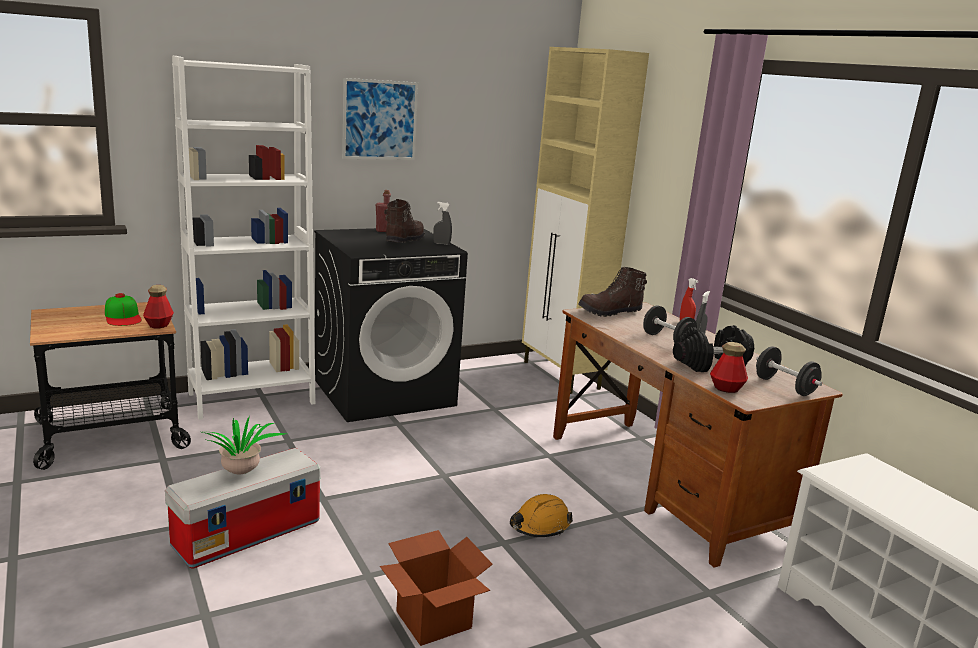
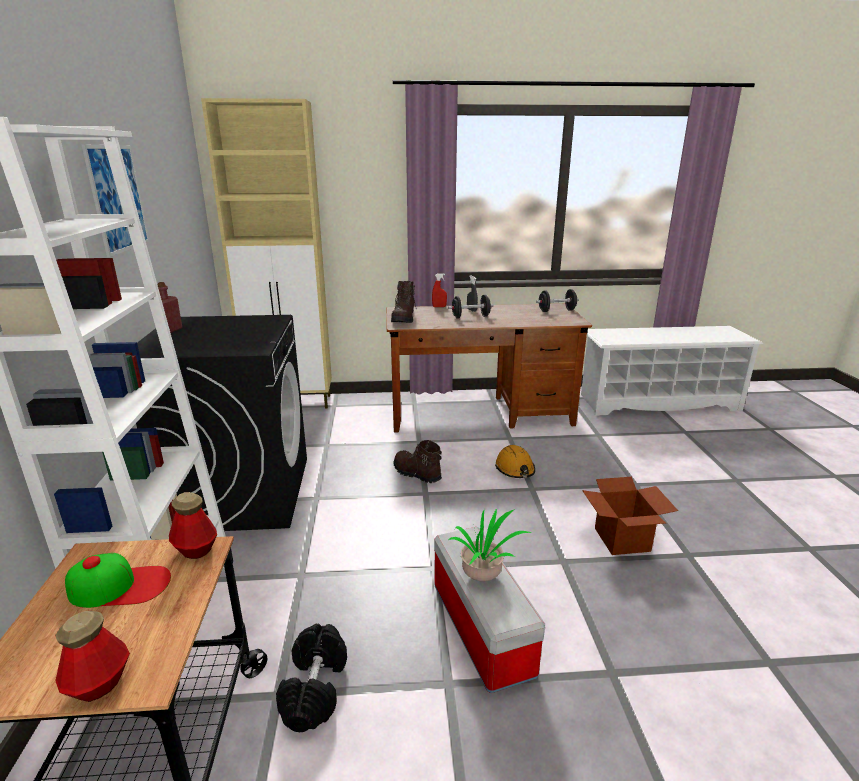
camera: 65 degrees left, 5 degrees up
(404, 240) = (223, 328): brown boot -> brown boot (416, 474)
(441, 244) = (253, 318): grey spray bottle -> none
(711, 364) = (518, 317): black dumbbell -> black dumbbell (315, 689)
(726, 388) = (558, 322): bottle -> bottle (99, 684)

